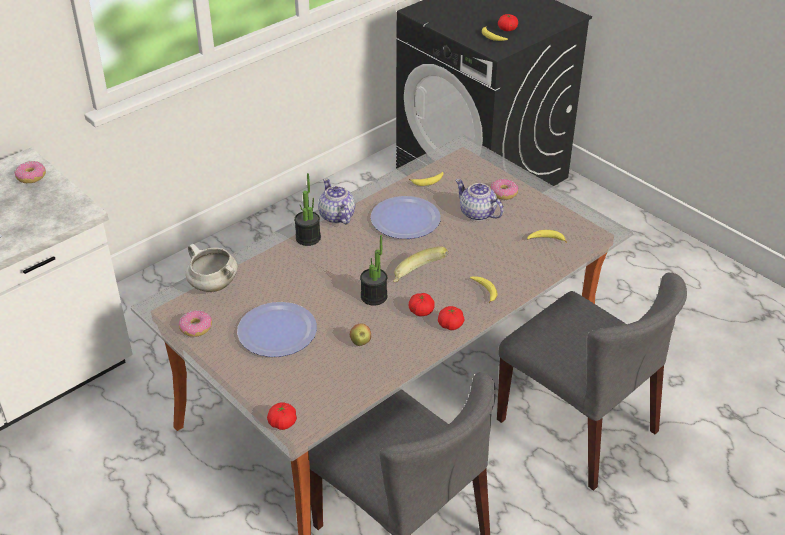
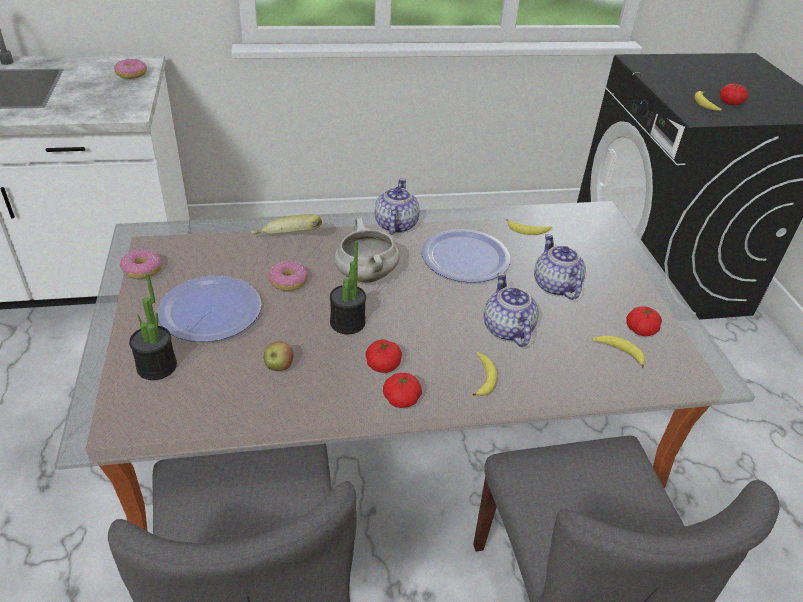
camera: 30 degrees right, 0 degrees up
(212, 285) = (205, 237): white cooking pot -> white cooking pot (365, 275)
(282, 423) = (96, 416): tomato -> tomato (640, 330)
(308, 238) = (344, 233): potted plant -> potted plant (157, 366)
(418, 277) = (418, 325): banana -> banana (287, 242)
(473, 255) = (507, 330): none -> teapot
(504, 193) = (608, 277): donut -> donut (288, 281)

